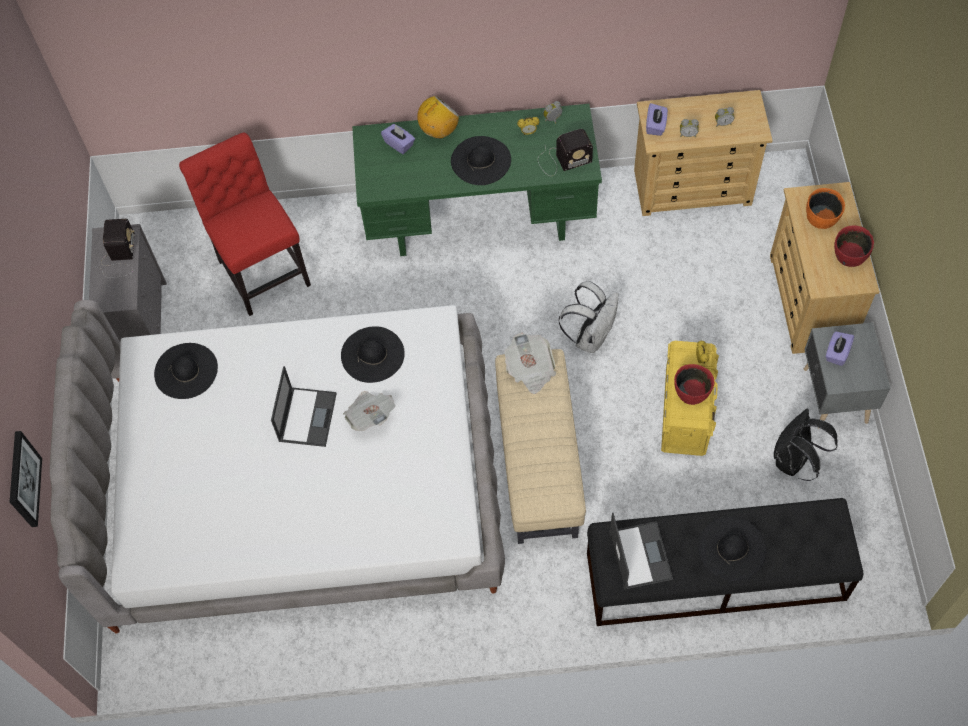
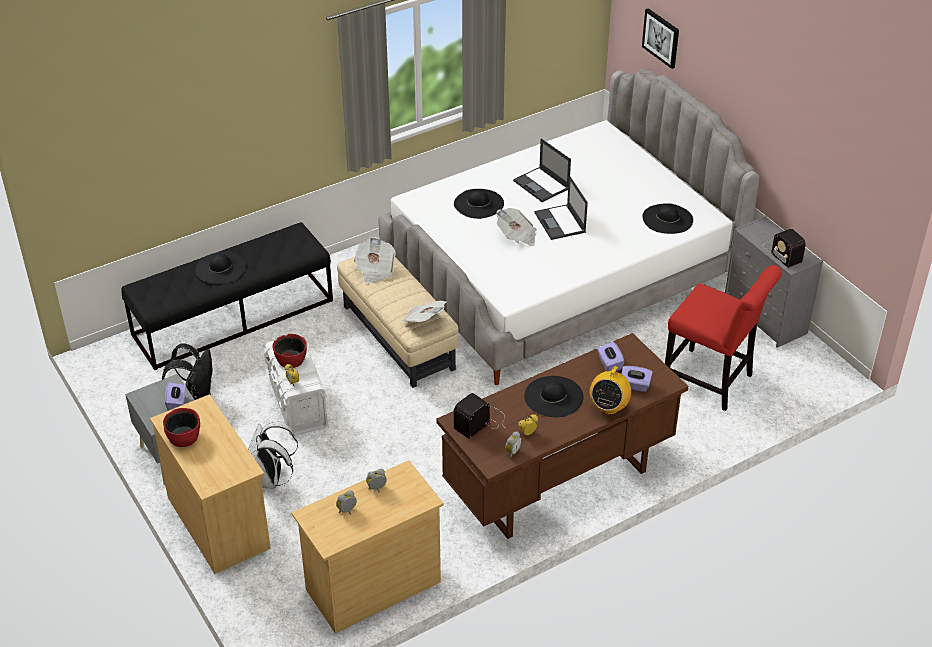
camera: 150 degrees right, 20 degrees down
(372, 354) = (543, 267): black hat -> black hat (478, 203)
(480, 219) = (558, 484): green desk -> brown desk
(547, 470) = (375, 270): none -> newspaper
(591, 336) = (403, 428): white backpack -> white backpack (271, 479)
(639, 555) = (285, 246): laptop -> laptop (542, 185)
(656, 126) = (412, 486): purple tissue box -> purple tissue box (609, 364)
(685, 411) = (298, 404): yellow storage box -> white storage box
(822, 217) = (219, 459): orange bowl -> none

